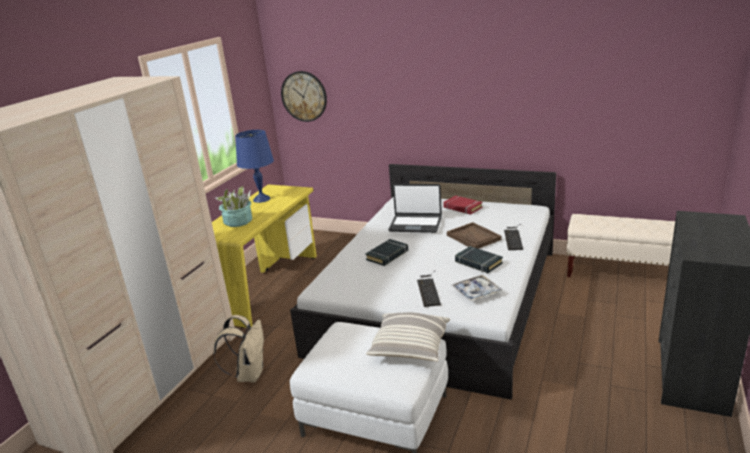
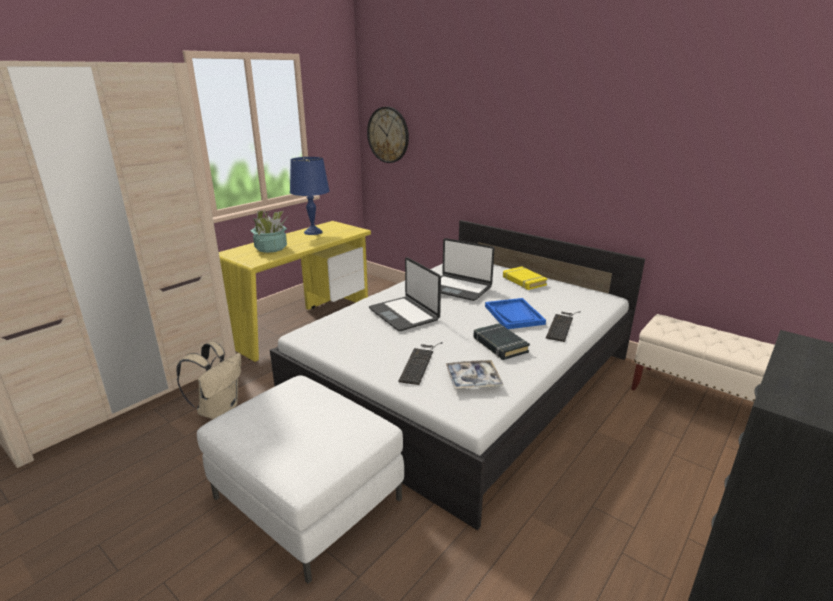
camera: 15 degrees right, 0 degrees up
(387, 255) = (404, 314): black book -> laptop
(410, 348) = (349, 429): pillow -> none
(462, 207) = (523, 281): red book -> yellow book
(473, 237) = (514, 315): brown tray -> blue tray

